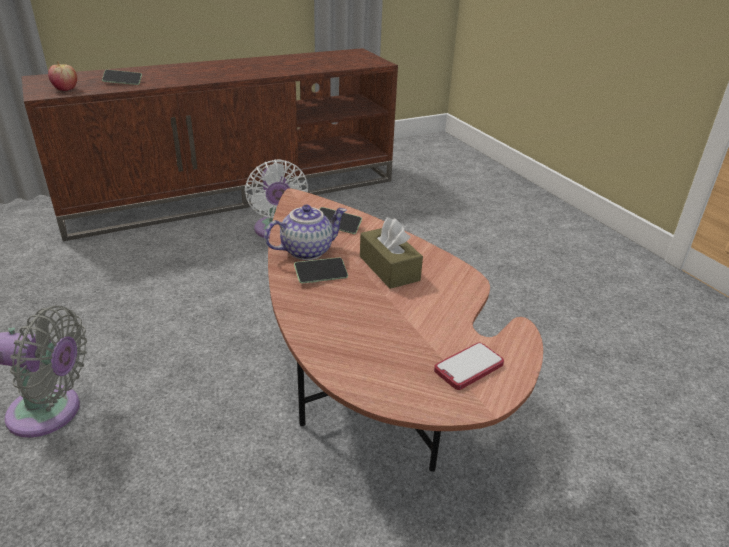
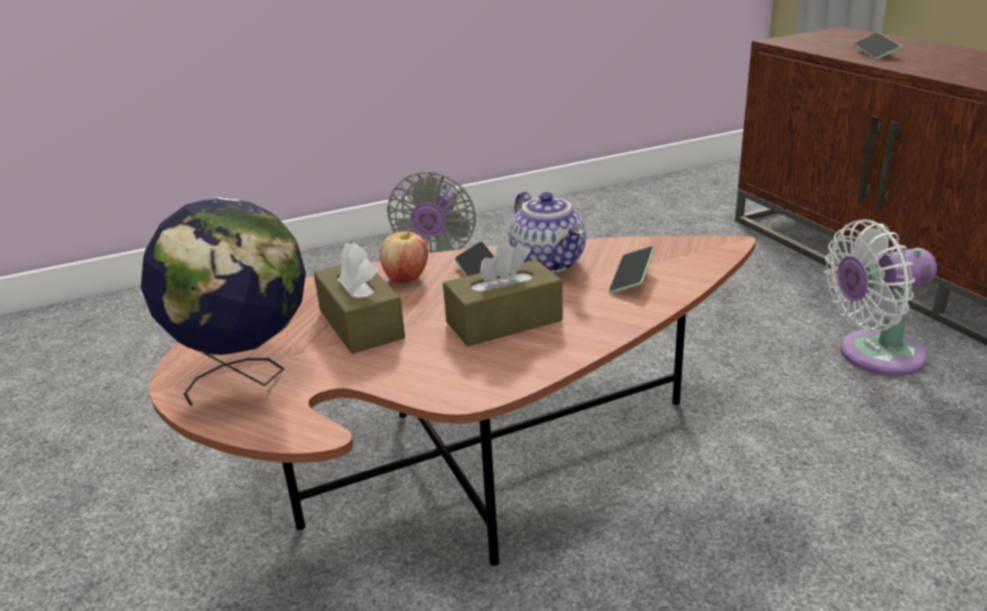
camera: 95 degrees right, 5 degrees down
(66, 89) = (811, 43): apple -> apple (406, 278)
(391, 324) = (361, 324): none -> brown tissue box
(468, 367) = (249, 378): phone -> globe

